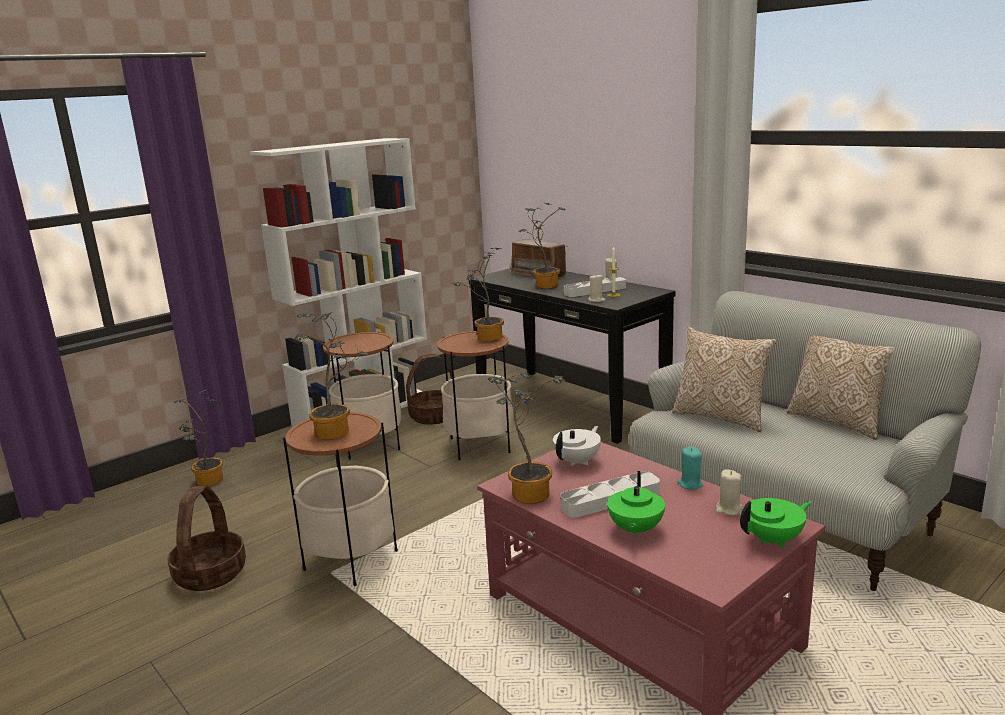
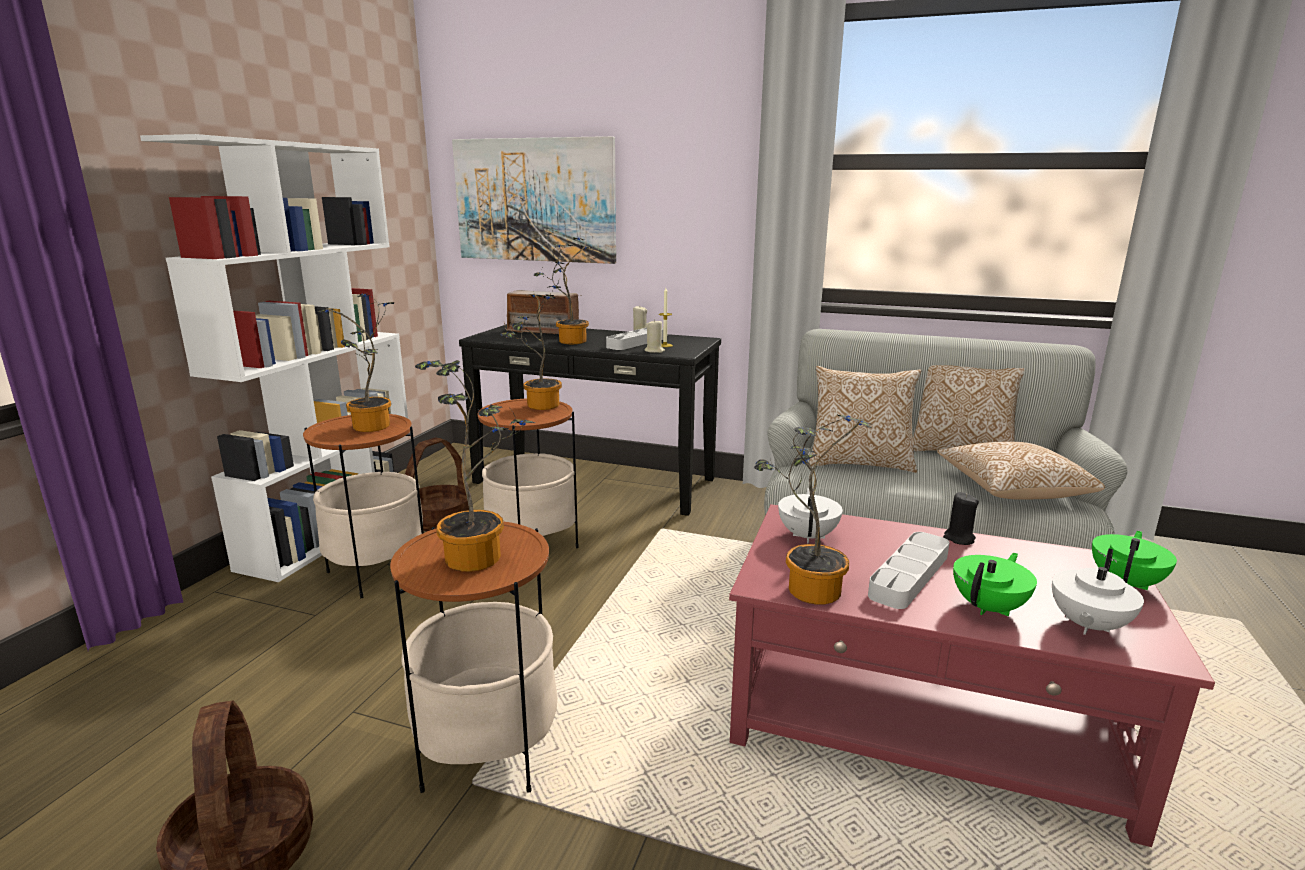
camera: 30 degrees left, 0 degrees up
(208, 482) = (127, 686): potted plant -> potted plant (371, 428)
(543, 165) = (535, 200): none -> picture
(635, 530) = (989, 607): green teapot -> green teapot turned 120 degrees counterclockwise
(688, 556) = (1087, 625): none -> white teapot
(690, 484) = (958, 538): turquoise candle -> black candle
(728, 509) = (1036, 559): beige candle -> none
(830, 460) = (1012, 489): none -> pillow

